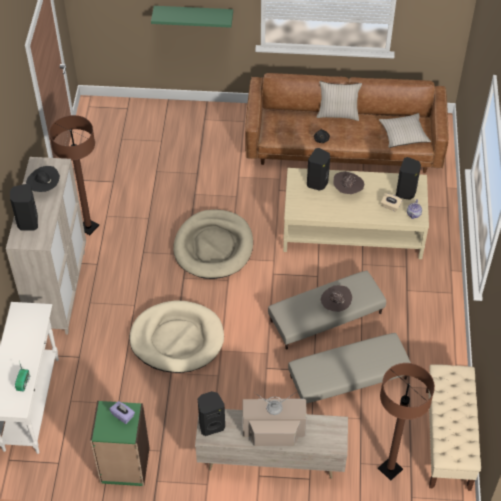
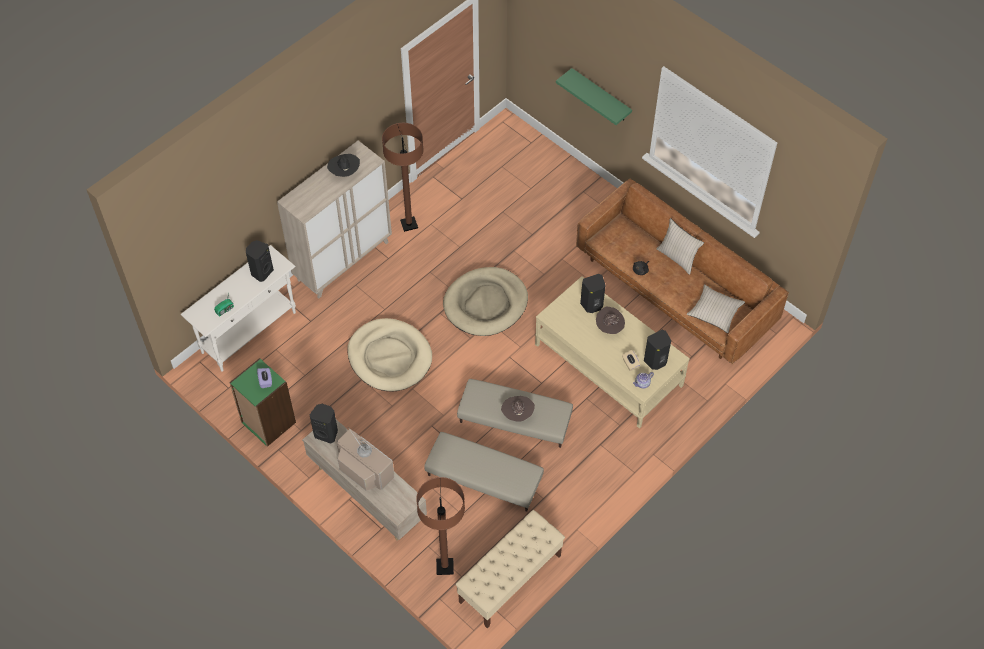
camera: 40 degrees right, 5 degrees up
(27, 222) = (309, 191): black speaker -> black speaker (261, 272)

